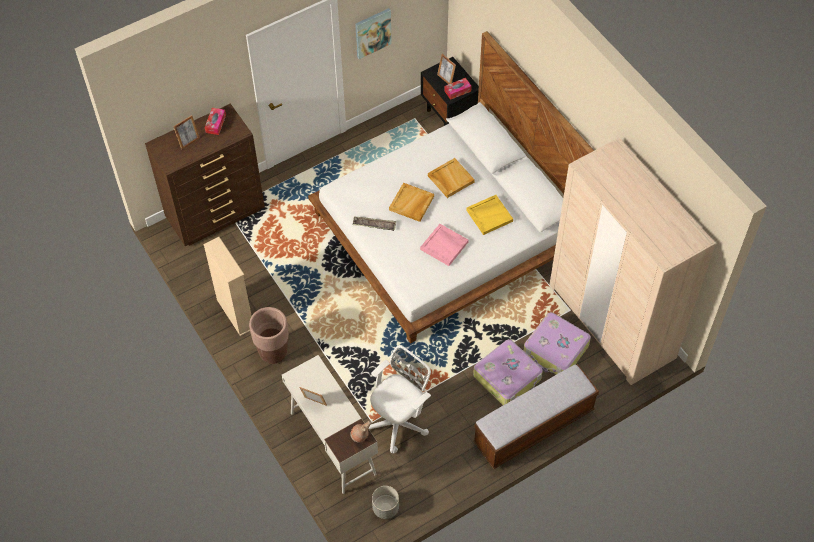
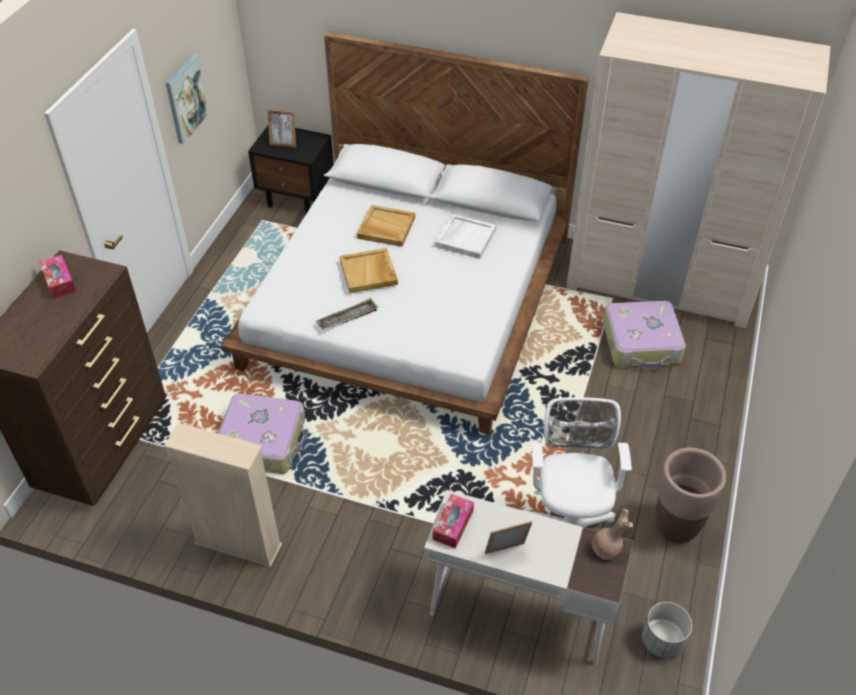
camera: 40 degrees left, 10 degrees down
(189, 141) = (36, 321): picture frame -> none
(273, 352) = (334, 557): brown planter -> brown planter (676, 526)
(444, 246) = (450, 292): pink tray -> none
(457, 91) = (308, 148): tissue box -> tissue box (453, 525)
(489, 215) = (465, 238): yellow tray -> white tray
(508, 377) = (627, 400): suitcase -> suitcase (263, 441)
(533, 427) = (708, 431): bench -> none

